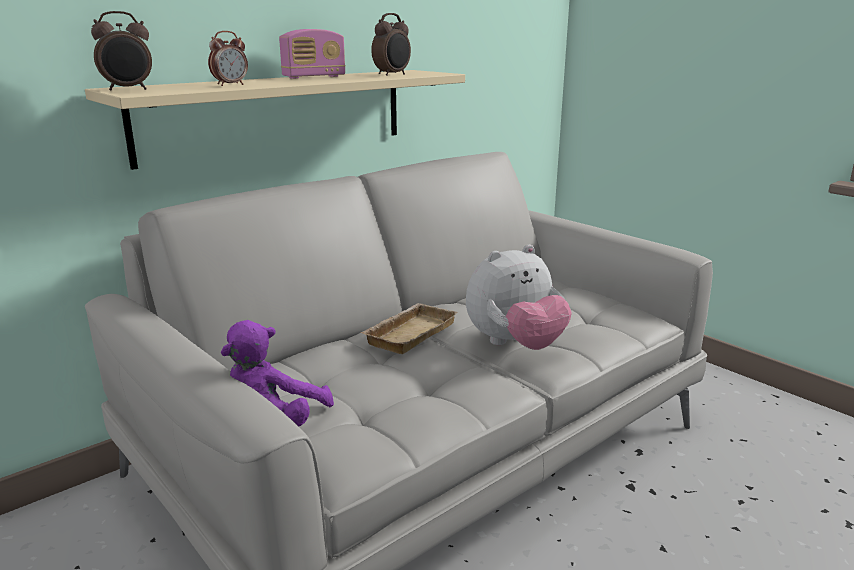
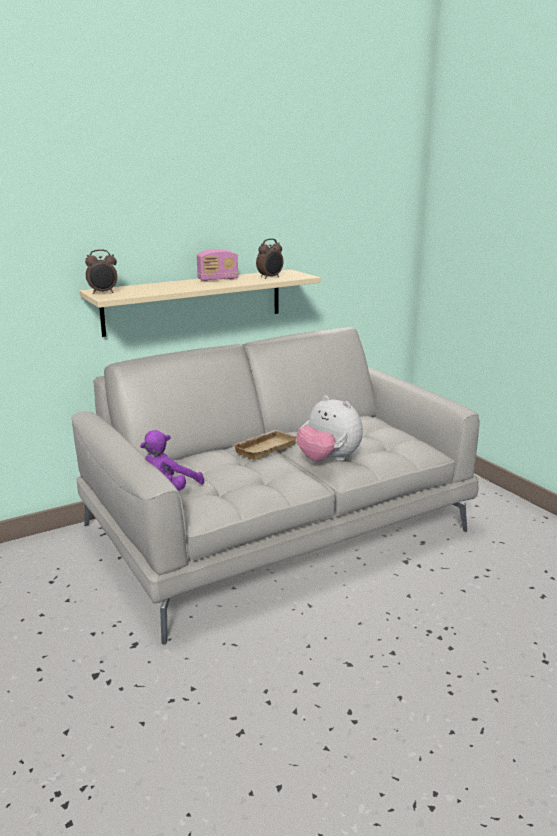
camera: 10 degrees right, 0 degrees up
(230, 85) = (162, 289): alarm clock -> none
(515, 345) = (328, 460): plush toy -> plush toy turned 60 degrees clockwise

